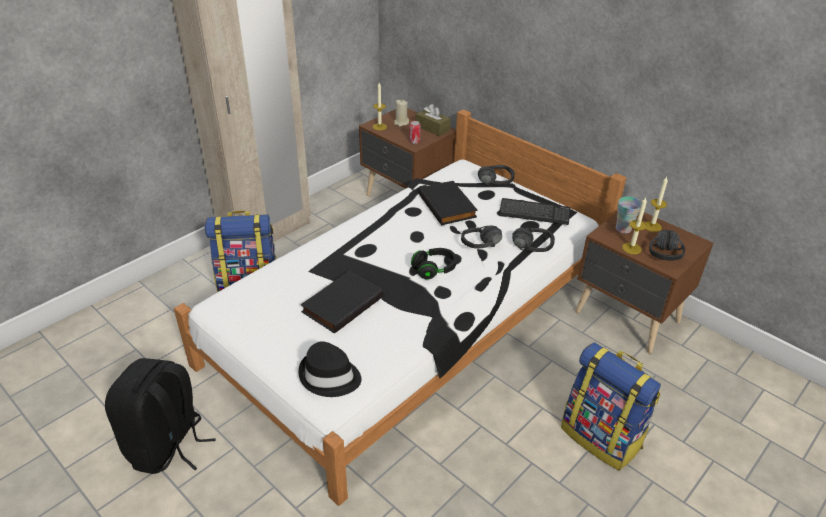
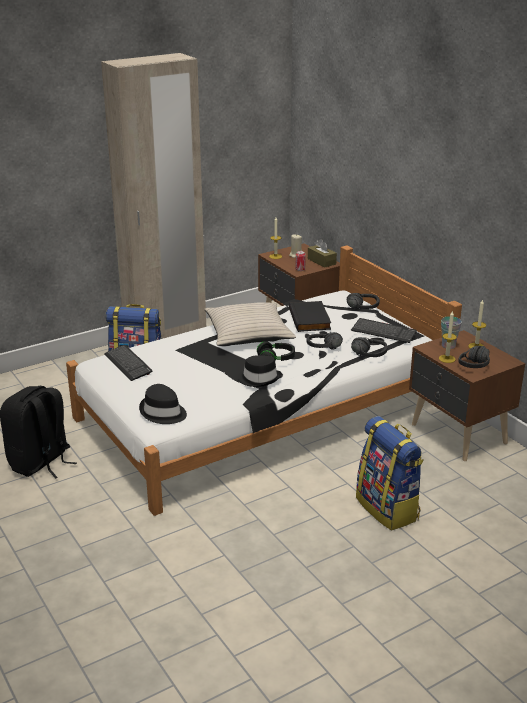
camera: 15 degrees right, 10 degrees down
(257, 302) = (128, 364): none -> keyboard
(341, 304) = (191, 372): black book -> none
(385, 234) = (248, 333): none -> beige pillow
(427, 302) = (259, 378): none -> black hat

